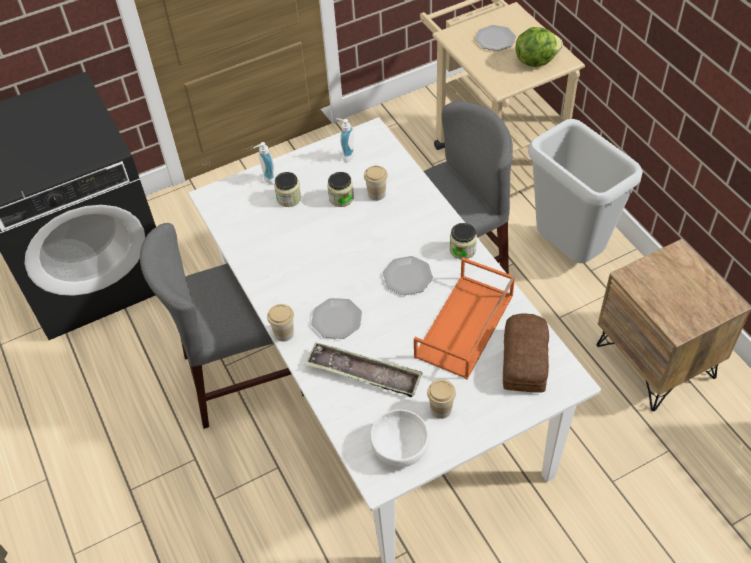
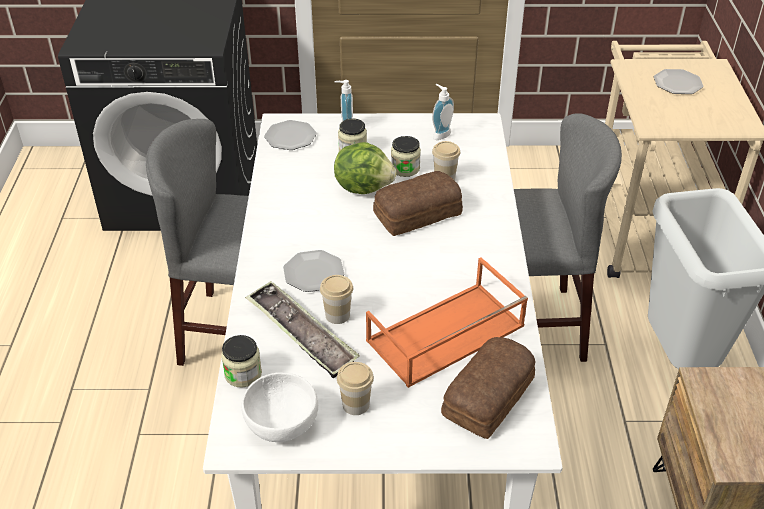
camera: 25 degrees right, 10 degrees down
(284, 333) = (251, 264): cup -> cup (337, 315)
(376, 235) = (415, 213): none -> bread
(407, 277) = (418, 263): plate -> plate (290, 137)
(462, 250) = (499, 261): jar -> jar (243, 374)
(535, 60) = (711, 115): lettuce -> lettuce (364, 187)

